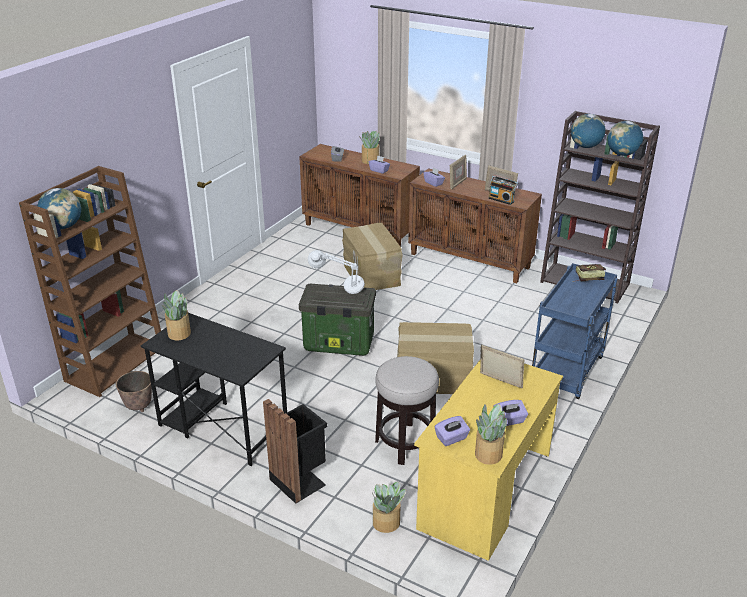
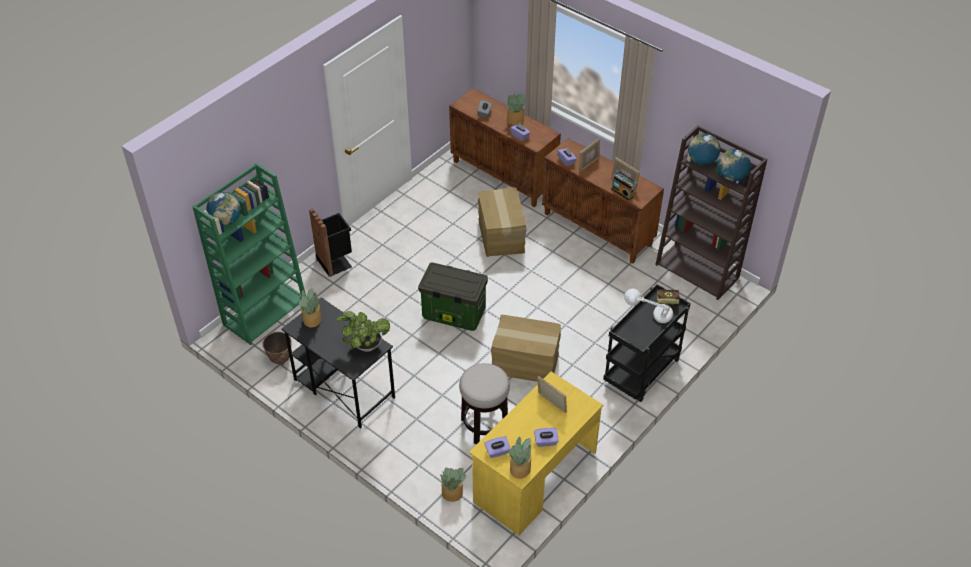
camera: 10 degrees right, 15 degrees up
(116, 363) = (265, 311): brown bookcase -> green bookcase
(251, 350) = (365, 345): none -> potted plant
(299, 480) = (395, 447): black trash can -> black trash can (335, 262)
(339, 296) = (454, 282): white table lamp -> white table lamp (648, 324)
(567, 373) = (641, 373): blue cart -> black cart

